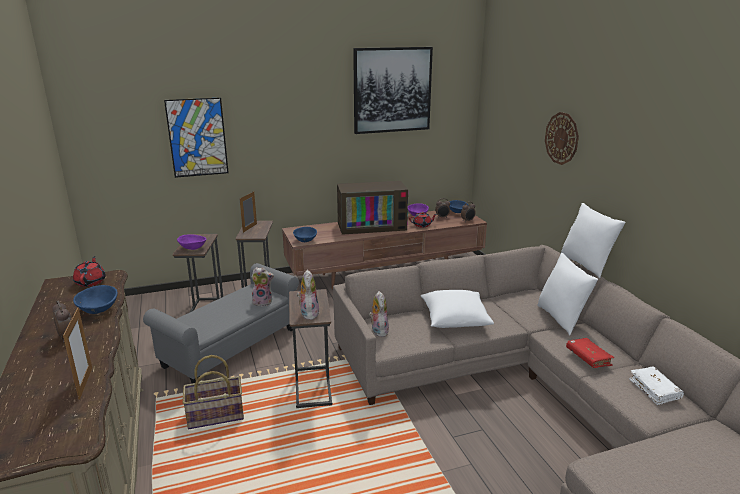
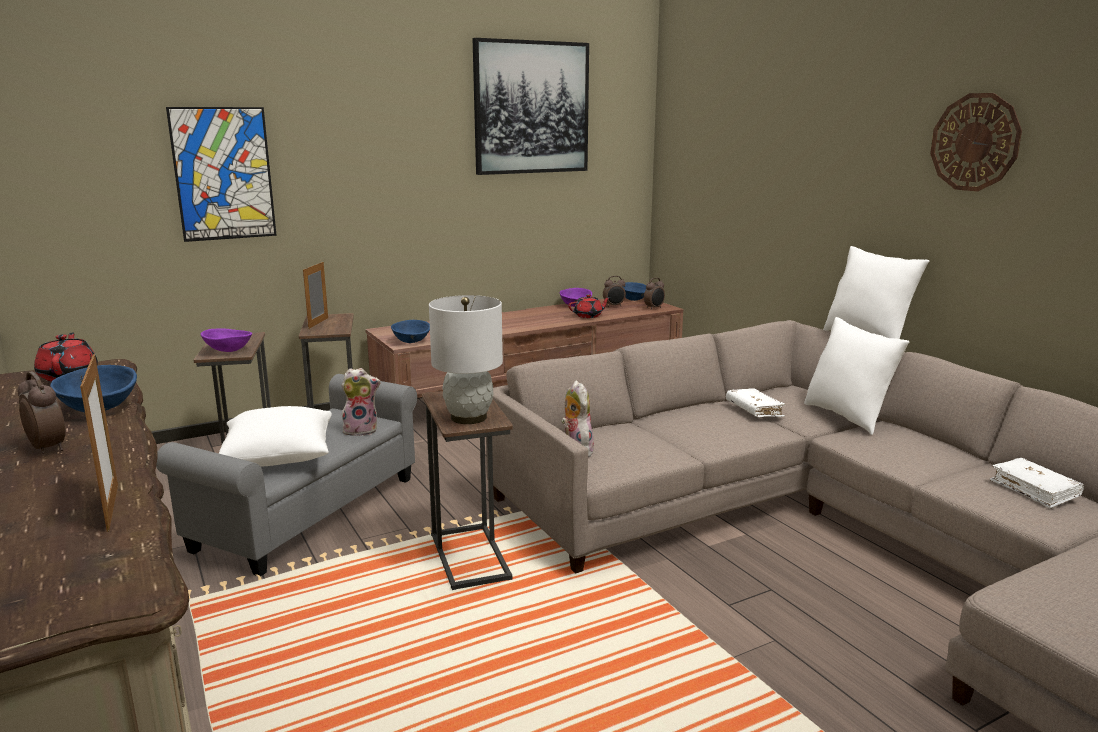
camera: 10 degrees left, 5 degrees down
(215, 416) = (308, 616): basket -> none
(308, 313) = (469, 417): plush toy -> white table lamp
(372, 226) = (511, 320): television -> none
(454, 320) = (689, 429): white pillow -> white pillow (278, 457)
(502, 308) = (754, 410): none -> white book
(561, 138) = (805, 158): wall clock -> wall clock (975, 142)
(588, 358) = (915, 460): red book -> none

